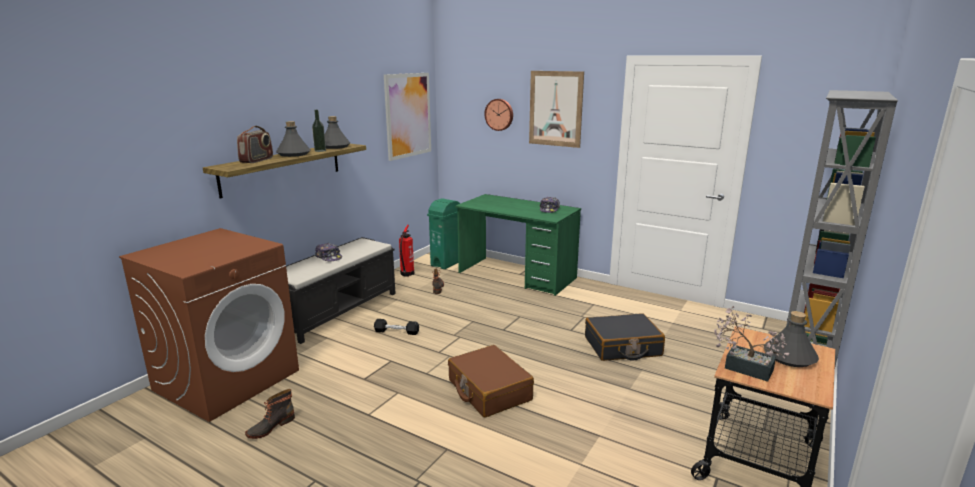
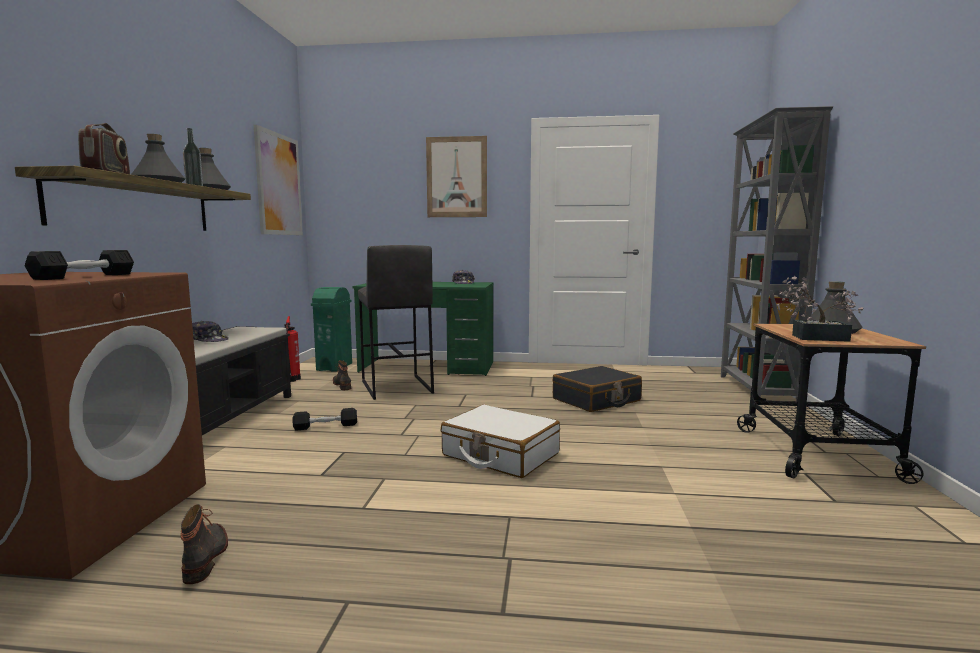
camera: 25 degrees left, 10 degrees down
(221, 254) = (85, 276): none -> black dumbbell
(270, 427) = (206, 557): boot -> boot turned 150 degrees clockwise
(473, 297) = (395, 387): none -> grey stool
(489, 390) = (500, 455): brown suitcase -> white suitcase
(499, 114) = (389, 188): wall clock -> none

